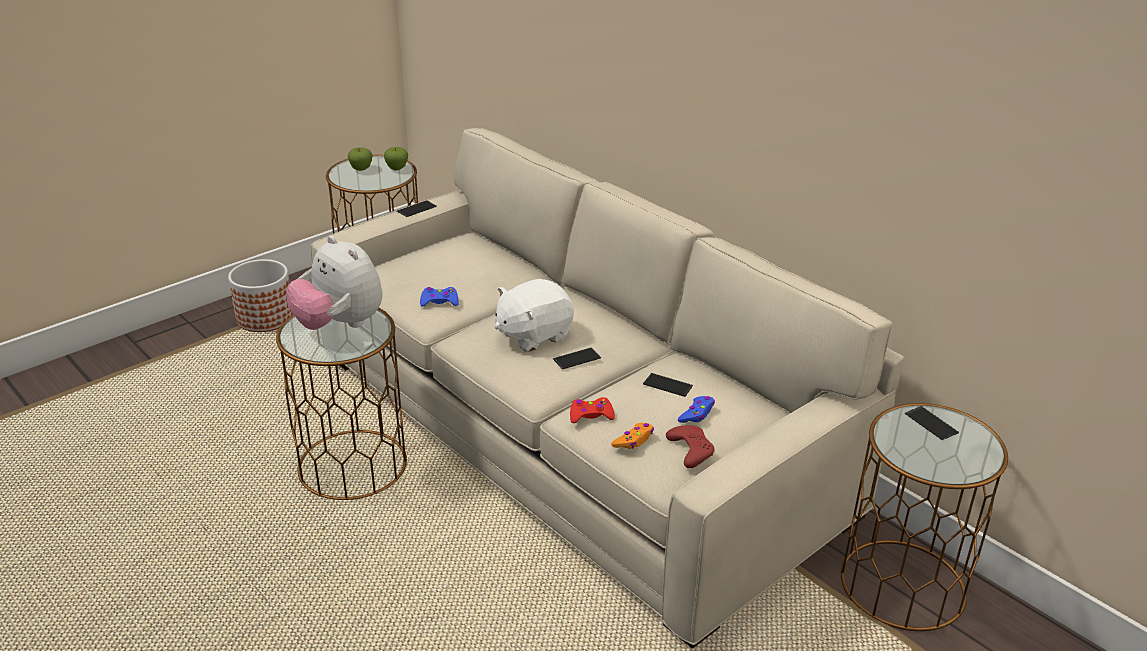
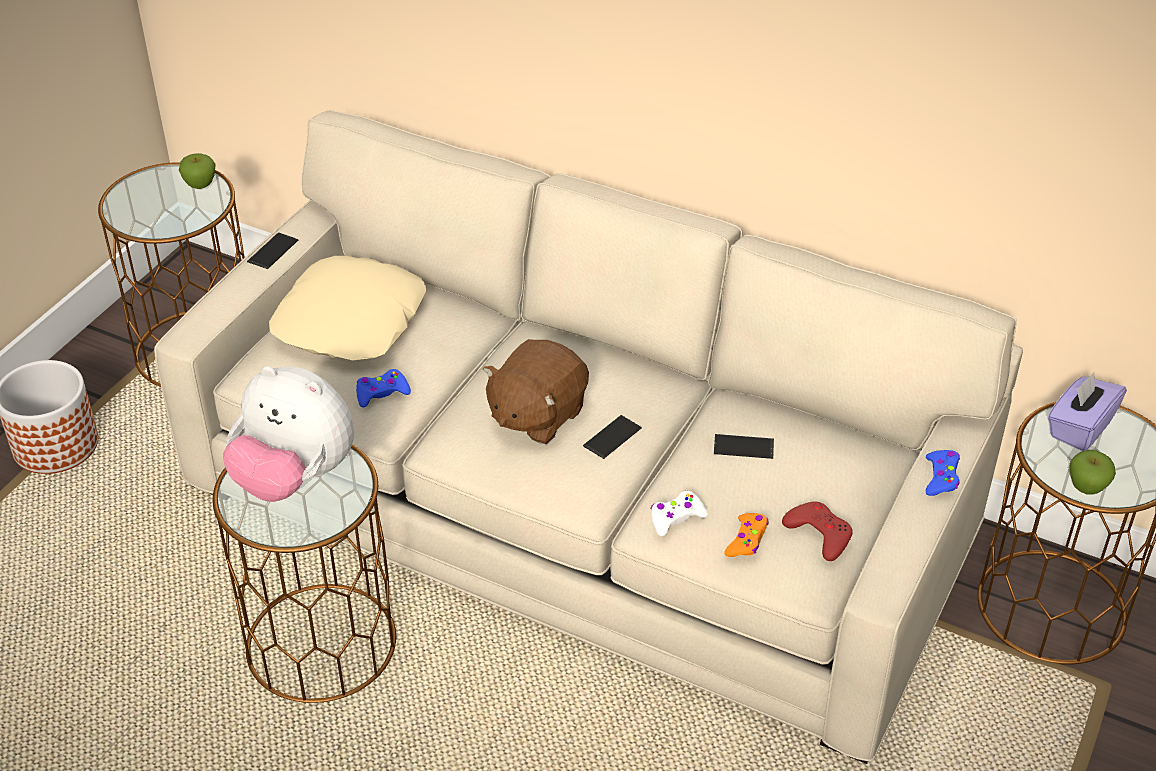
camera: 20 degrees left, 10 degrees up
(361, 169) = (148, 198): apple -> apple (1087, 487)
(447, 260) = (351, 322): none -> beige pillow
(533, 335) = (536, 415): white plush toy -> brown plush toy
(591, 415) = (676, 518): red game controller -> white game controller
(697, 414) = (799, 480): blue game controller -> blue game controller (941, 477)
(931, 423) = (1079, 428): phone -> purple tissue box

